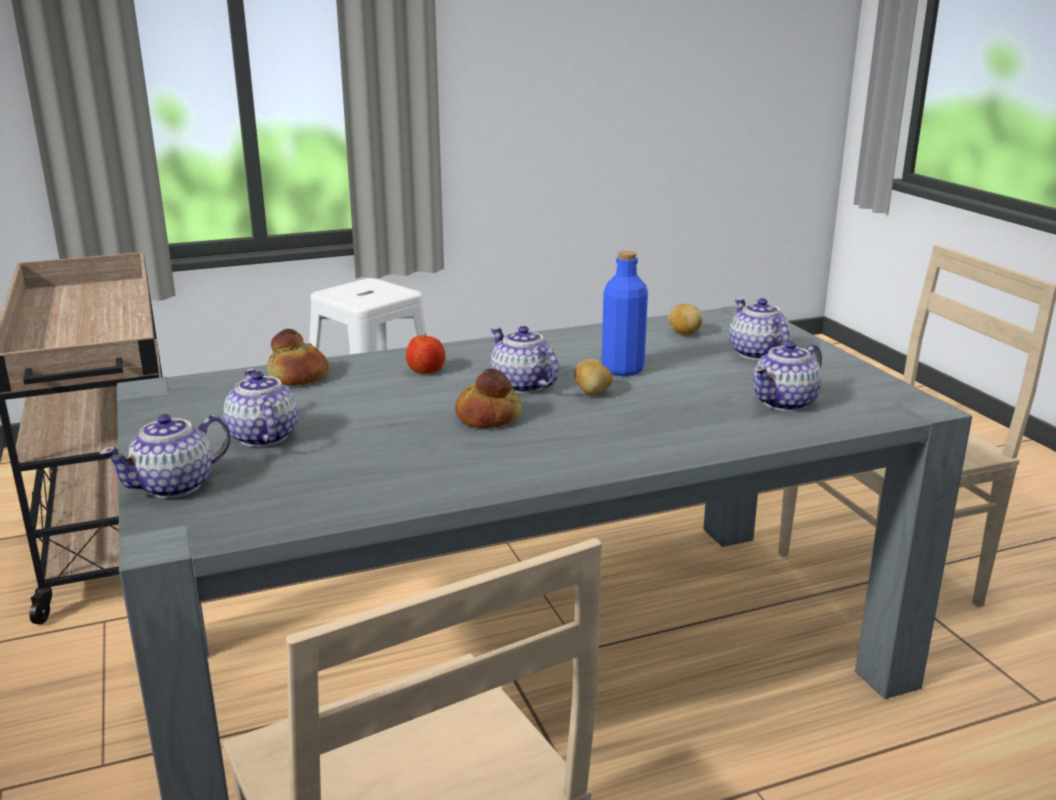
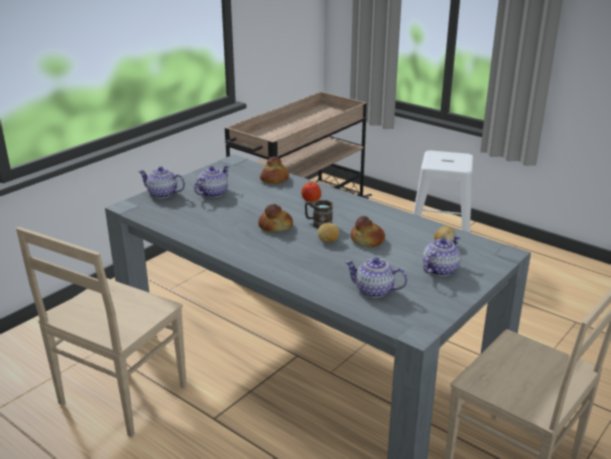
camera: 60 degrees right, 5 degrees up
(522, 385) = (318, 223): teapot -> brown mug
(622, 369) = (367, 240): blue bottle -> bread

